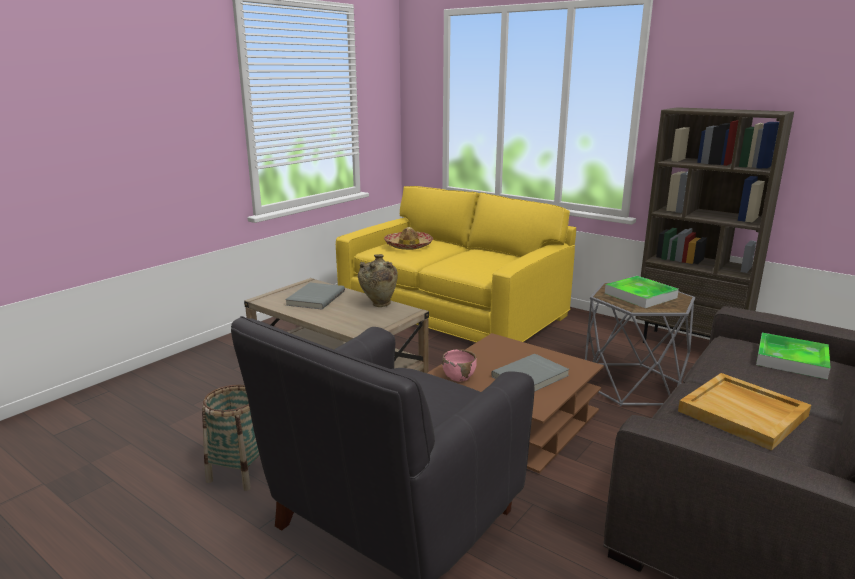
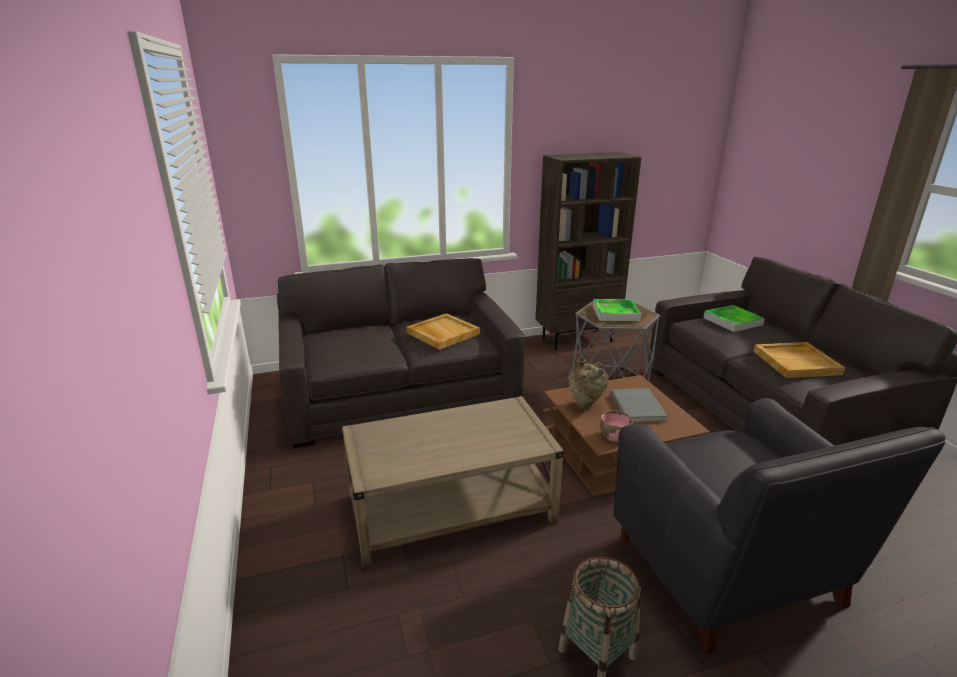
camera: 55 degrees left, 5 degrees up
(315, 298) = (413, 442): grey book -> none
(378, 305) = (479, 414): beige vase -> beige vase (585, 406)
(408, 246) = (350, 344): hat -> none
(453, 311) = (400, 393): yellow sofa -> grey sofa
(475, 260) = (442, 333): none -> beige tray

